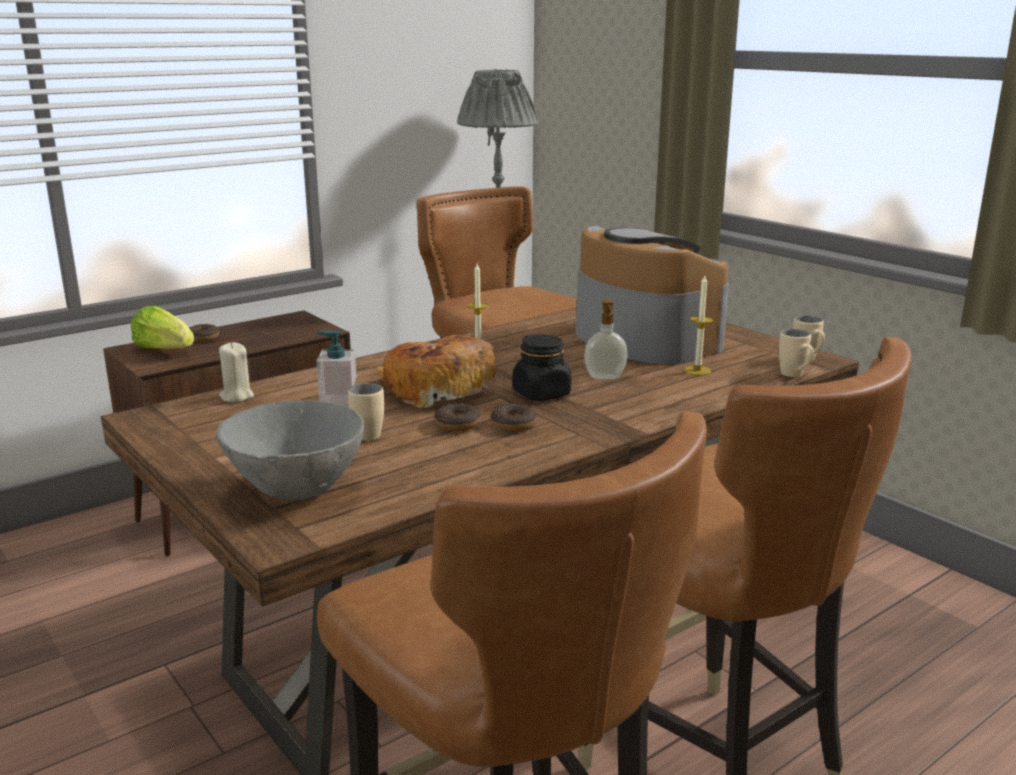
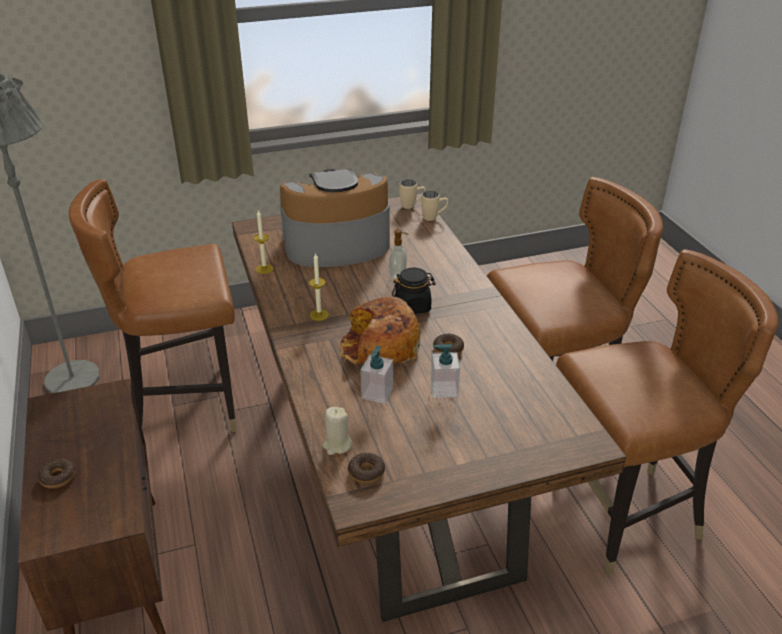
camera: 70 degrees left, 15 degrees up
(165, 350) = (74, 509): lettuce -> none
(296, 490) = (526, 430): grey bowl -> none
(365, 432) = (444, 389): beige mug -> soap dispenser
(513, 425) = (460, 328): donut -> donut (366, 472)
(697, 370) = (406, 243): candle -> candle (264, 269)

